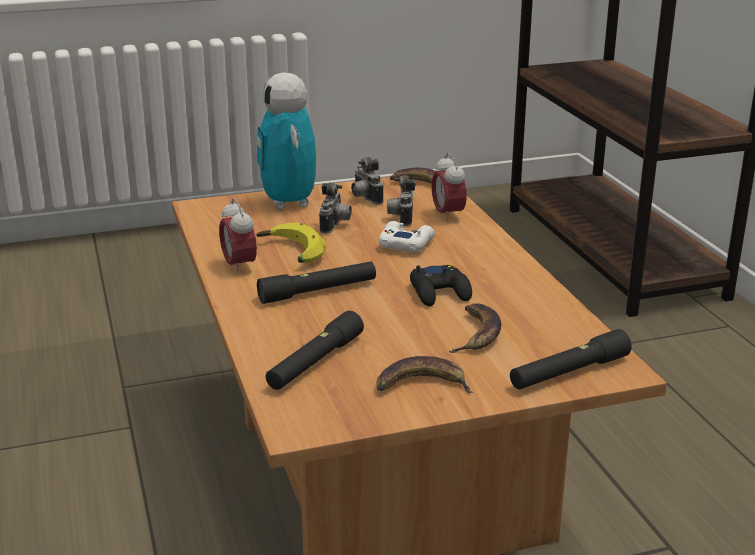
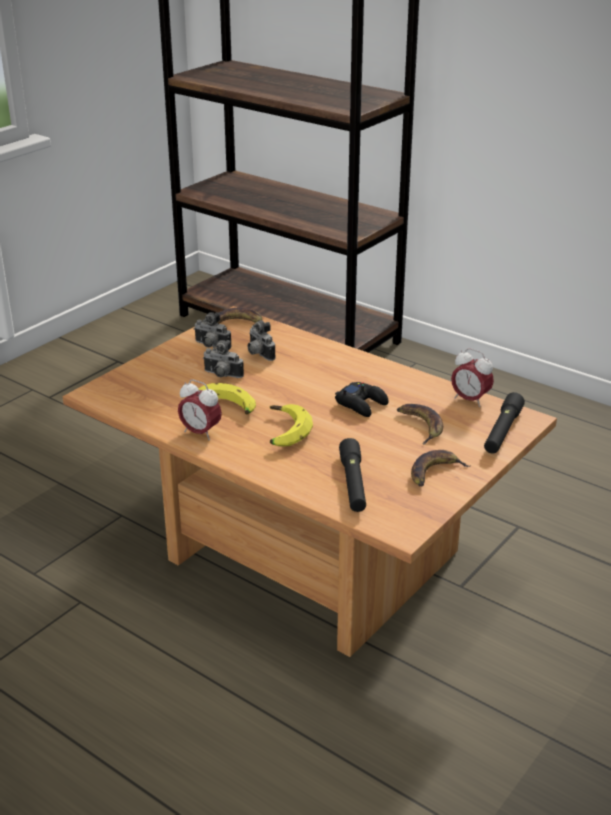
camera: 35 degrees left, 5 degrees up
(289, 203) = (160, 368): toy robot -> none
(318, 291) = (283, 432): black flashlight -> banana
(335, 225) = (222, 376): camera -> camera turned 135 degrees clockwise
(406, 244) = (290, 374): white game controller -> none
(448, 215) = (288, 342): alarm clock -> alarm clock (470, 400)

